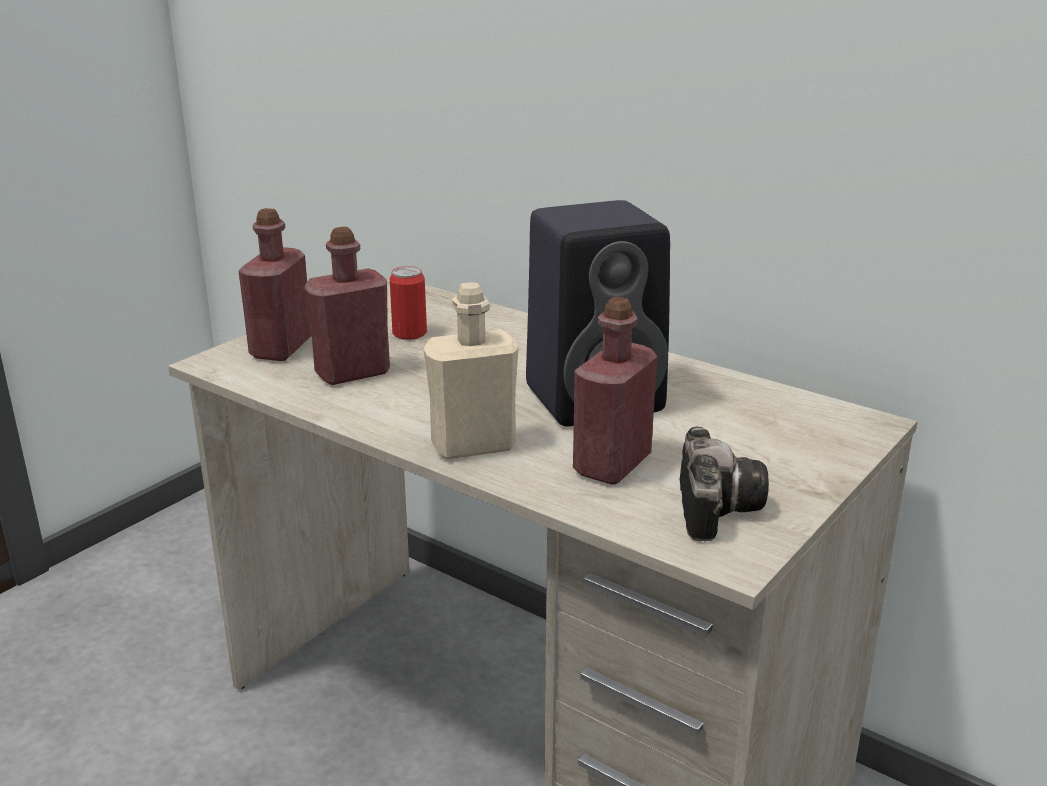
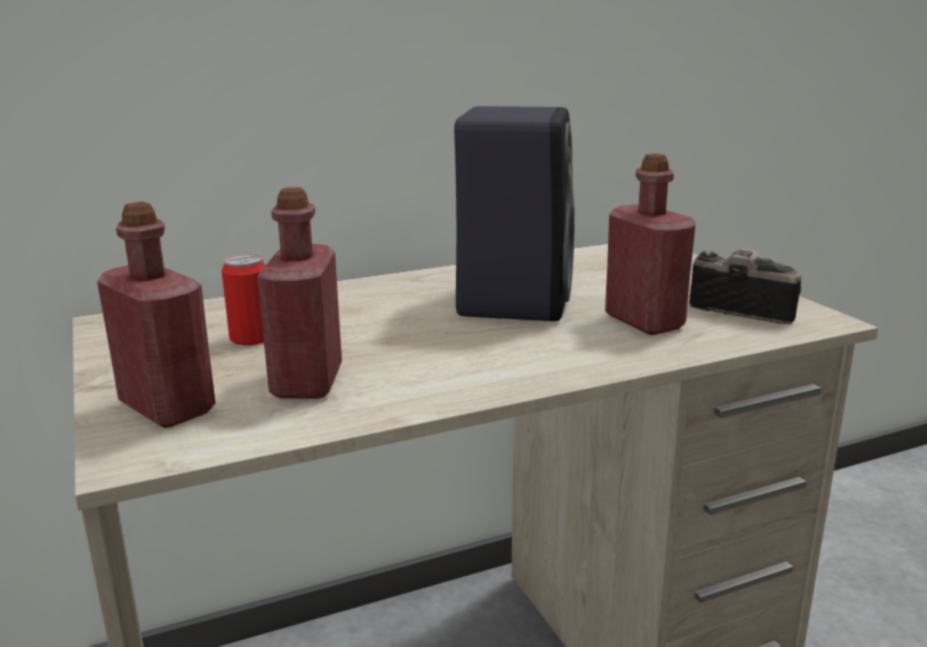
camera: 60 degrees left, 5 degrees down
(473, 445) = (555, 361): beige bottle -> none

